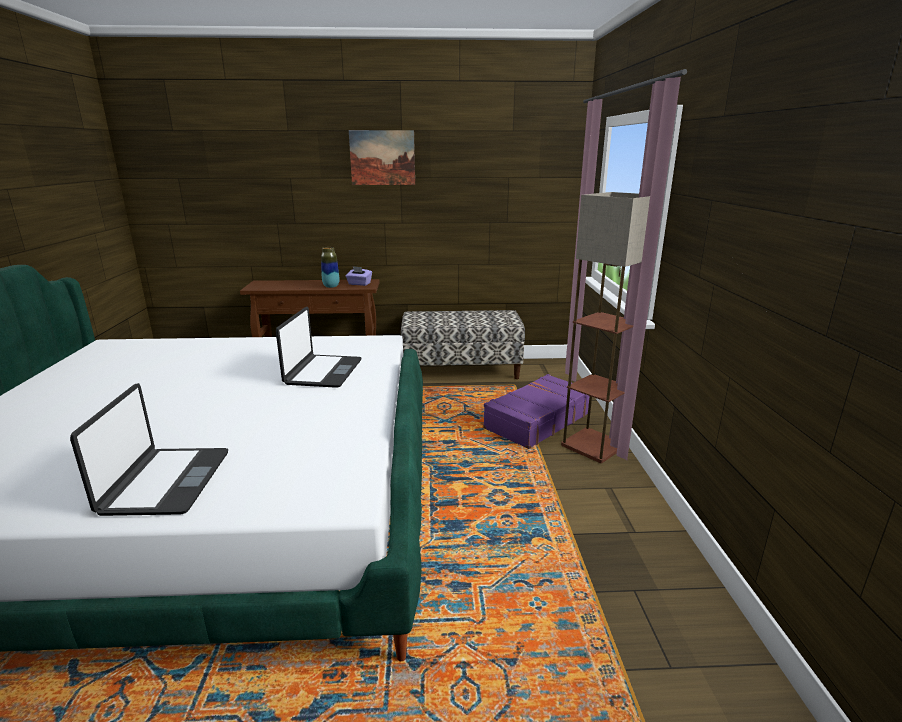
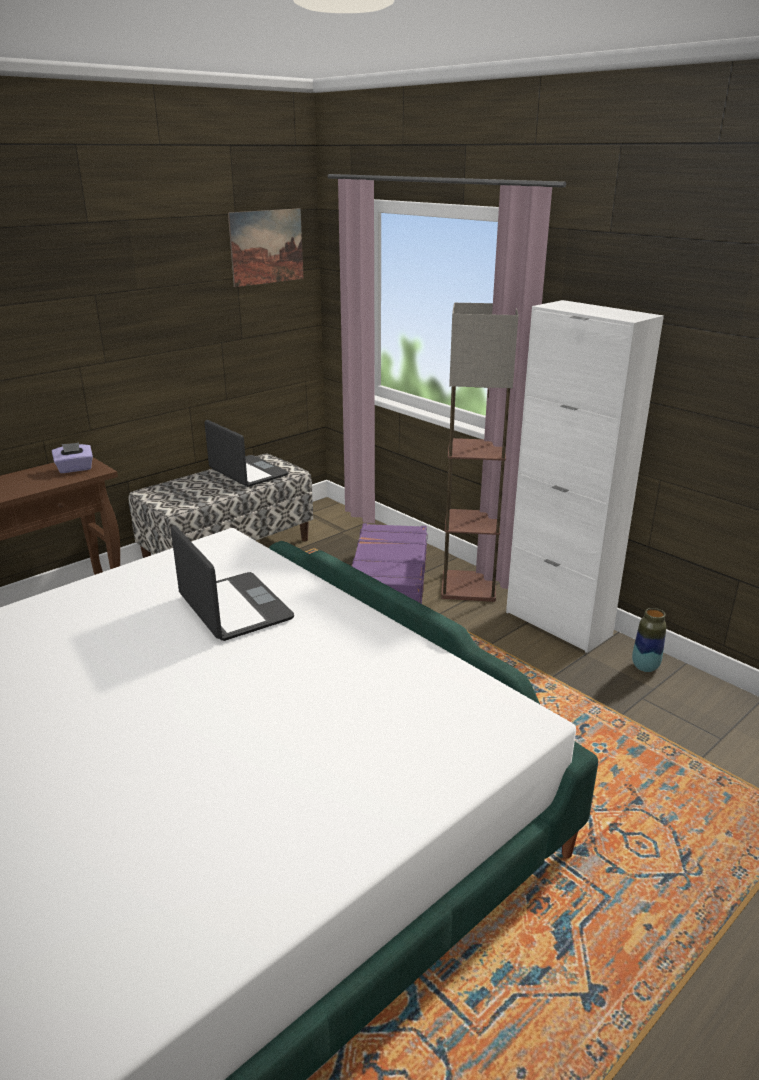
camera: 40 degrees left, 5 degrees up
(165, 482) = (321, 807): laptop -> laptop (247, 473)
(331, 286) = (39, 484): vase -> vase (645, 667)
(382, 158) = (65, 267): picture -> picture (267, 247)
(634, 500) = (558, 623): none -> white cabinet

